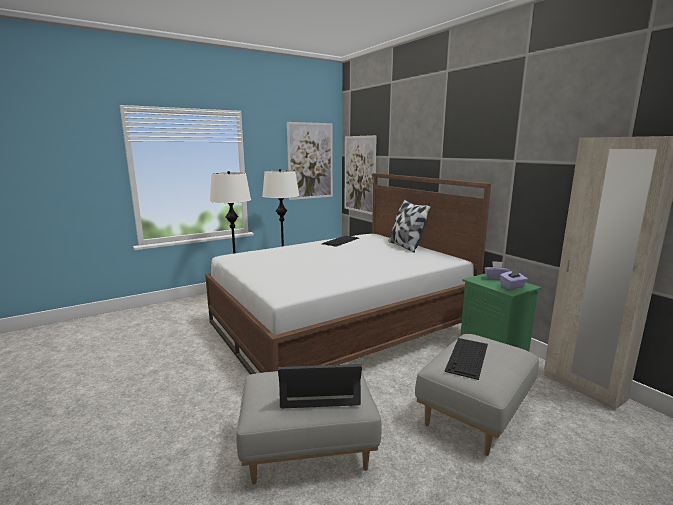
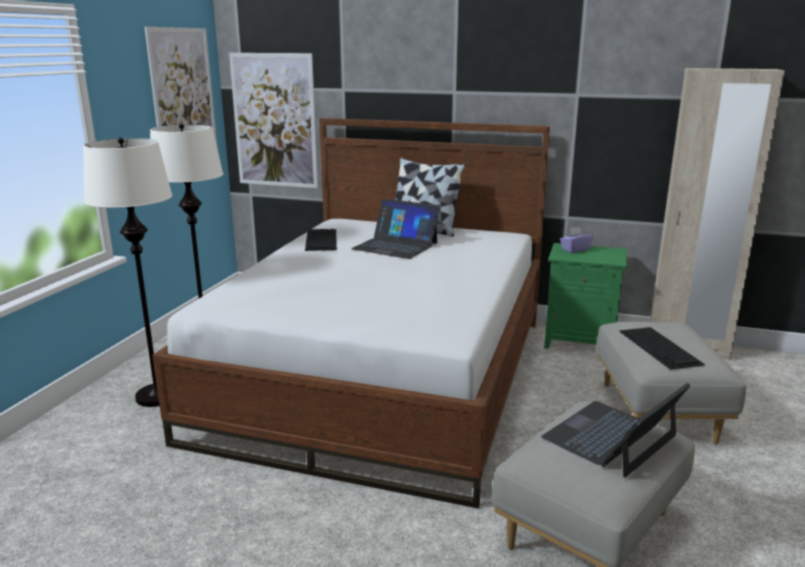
camera: 40 degrees left, 5 degrees up
(369, 250) = (395, 246): none -> laptop
(512, 287) = (606, 255): purple tissue box -> none

